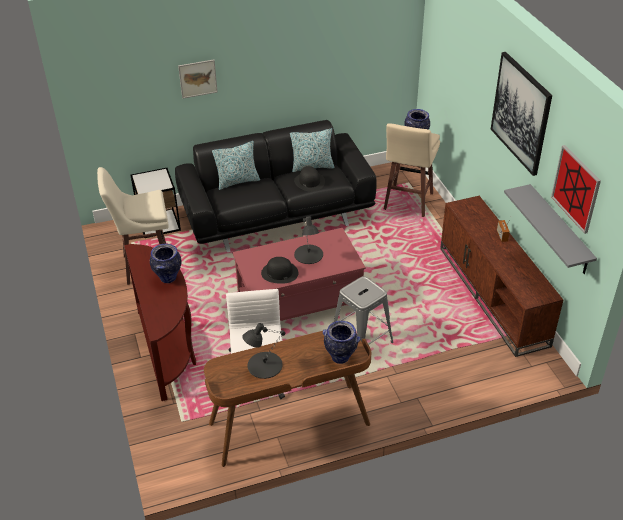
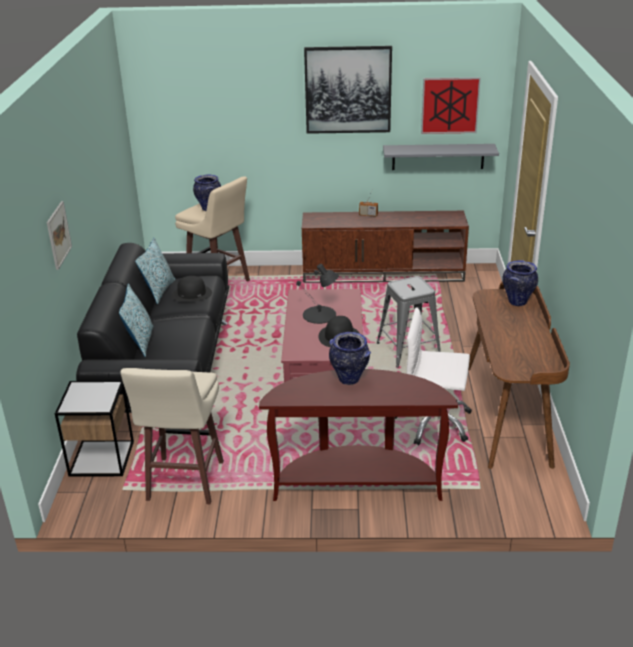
camera: 70 degrees left, 10 degrees down
(264, 365) = (515, 343): black table lamp -> none

